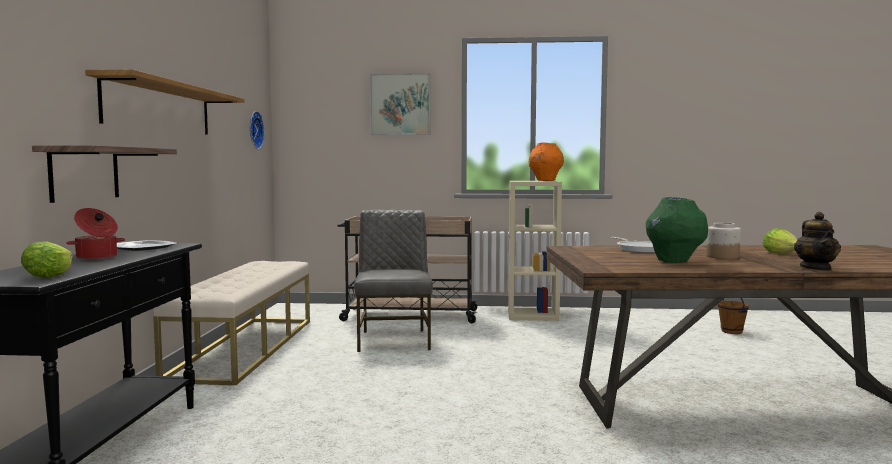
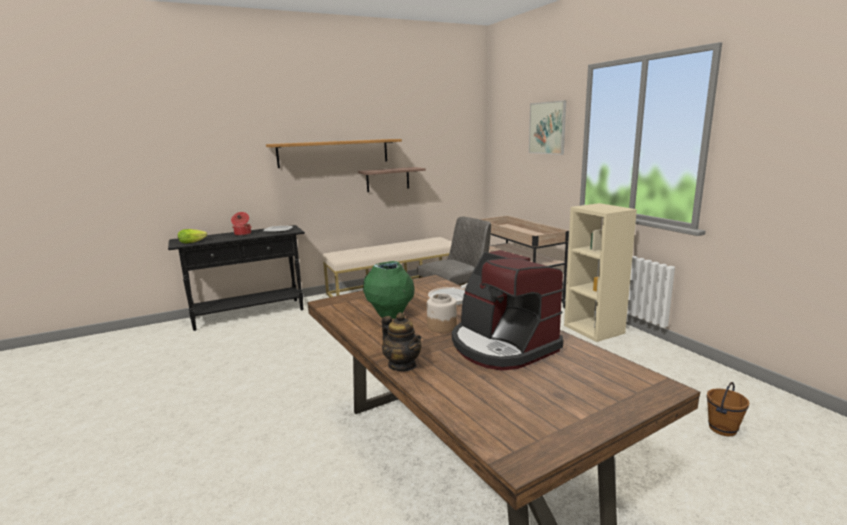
camera: 60 degrees right, 10 degrees up
(84, 173) = (267, 192): shelf -> shelf (387, 179)
(254, 130) = (454, 150): wall clock -> none
(545, 180) = (614, 208): orange vase -> none
(782, 253) = (502, 346): lettuce -> coffee machine
(816, 268) = (402, 365): teapot -> teapot turned 105 degrees counterclockwise

